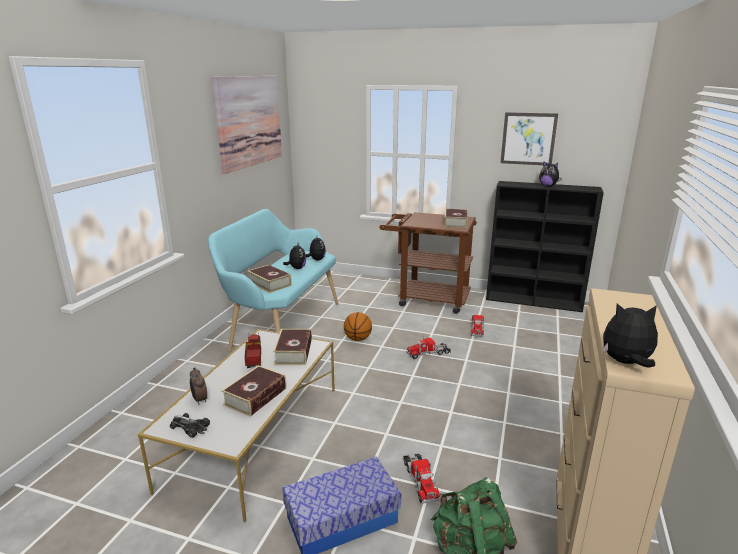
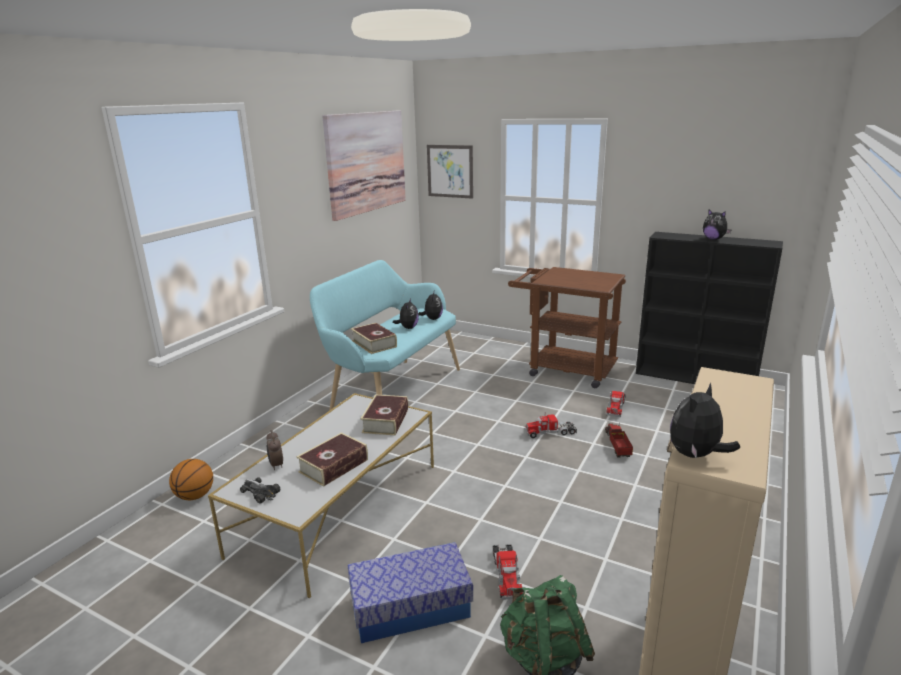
camera: 10 degrees right, 0 degrees up
(254, 356) = (343, 422): toy truck -> toy truck (617, 445)
(358, 339) = (473, 411): basketball -> basketball (195, 496)
(455, 223) = (597, 281): book -> none
(528, 139) = (692, 181): picture -> picture (450, 171)
(626, 363) = (696, 455): plush toy -> plush toy turned 60 degrees counterclockwise

